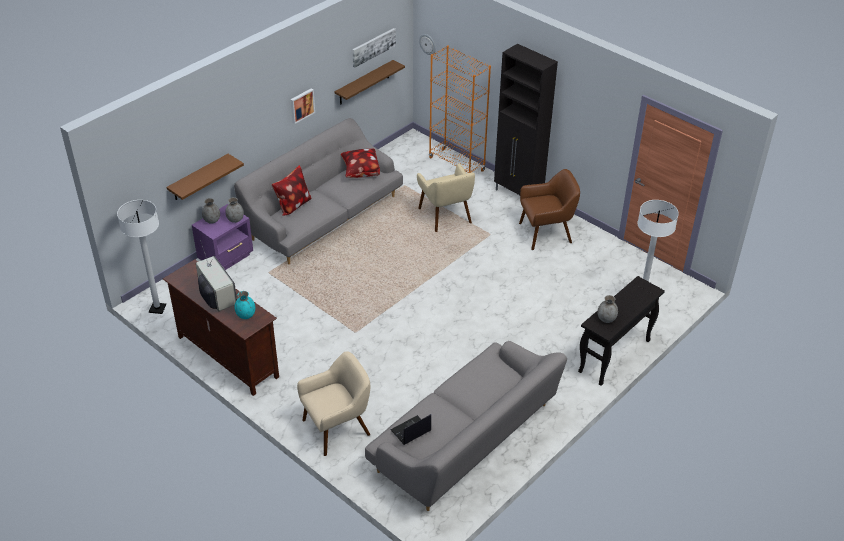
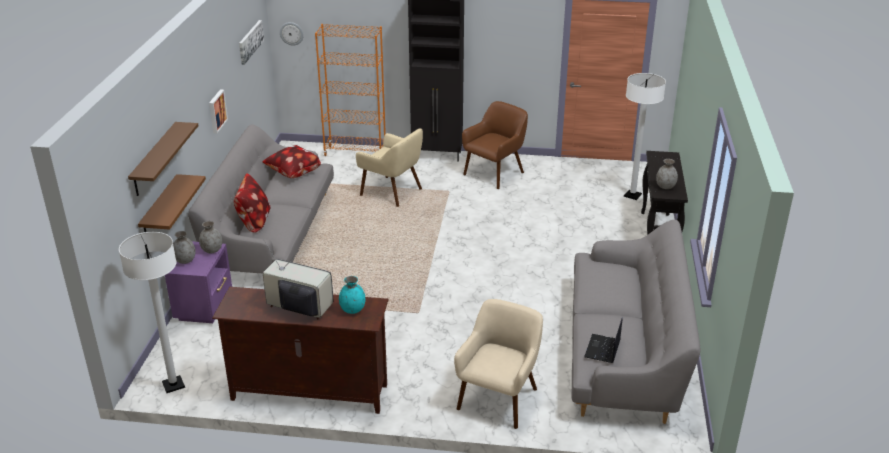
camera: 35 degrees left, 10 degrees down
(364, 83) = (249, 85): brown shelf -> brown shelf (154, 159)

